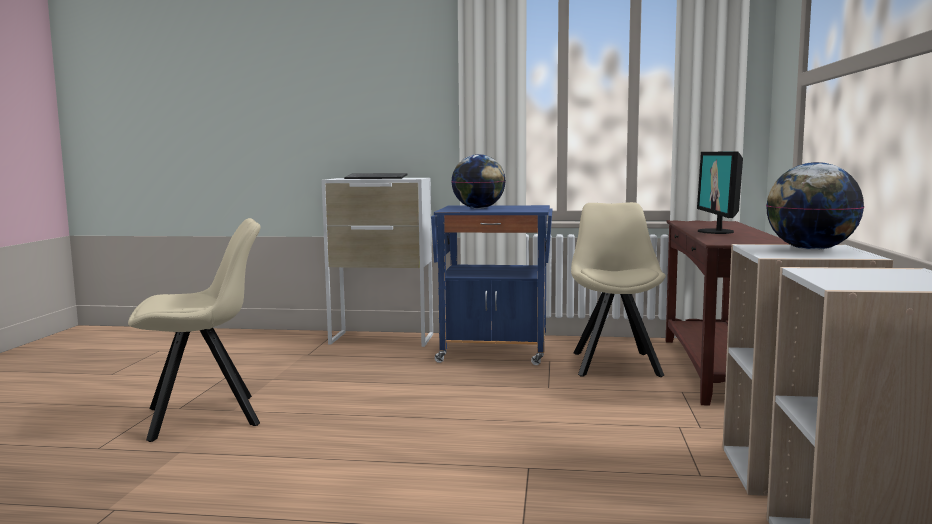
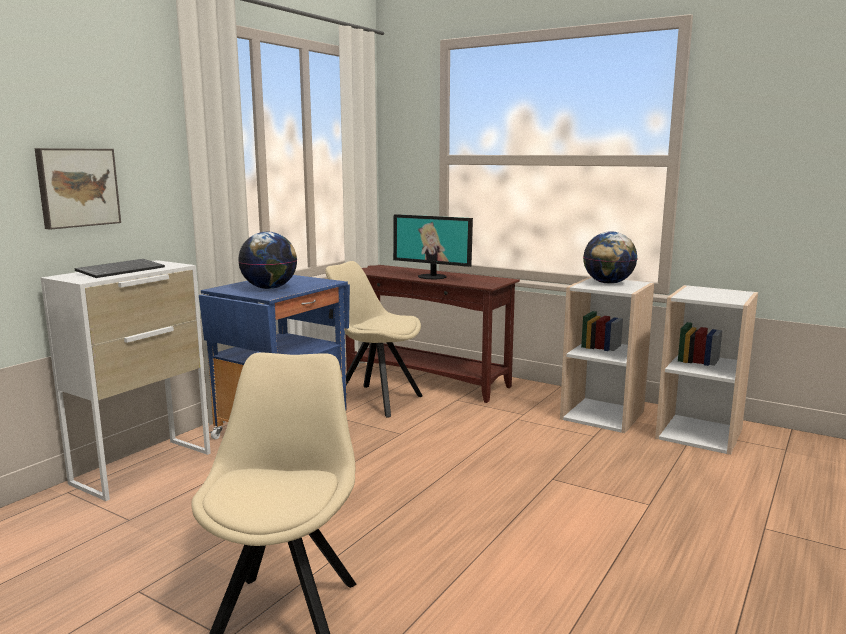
camera: 65 degrees left, 5 degrees up
(374, 116) = (77, 187): none -> picture

